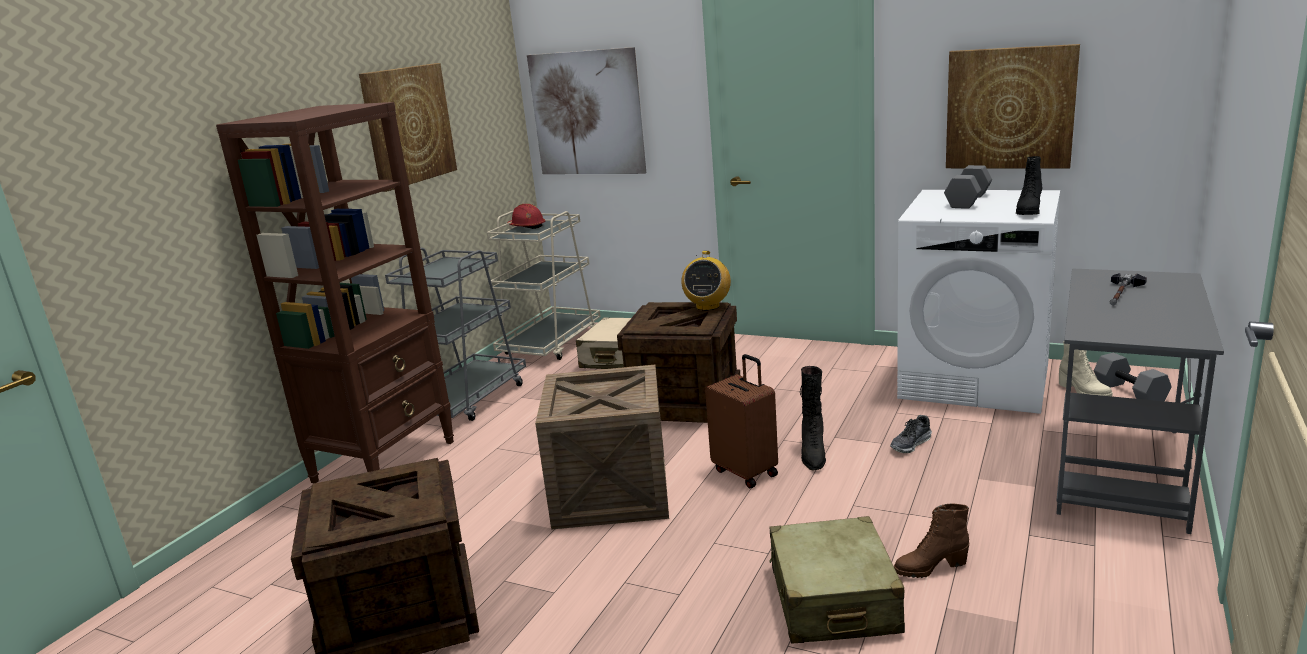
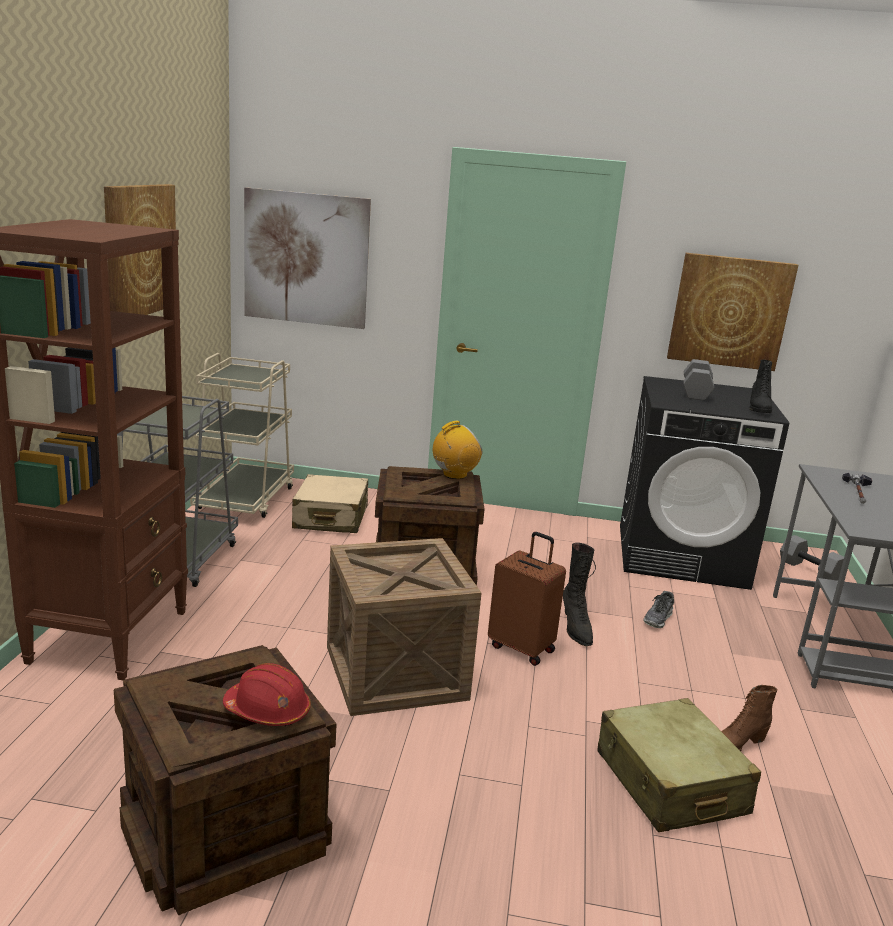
camera: 20 degrees left, 0 degrees up
(527, 226) = (233, 372): red hard hat -> red hard hat (267, 711)
(707, 306) = (454, 475): radio -> radio turned 120 degrees counterclockwise
(975, 380) = (682, 555): white washing machine -> black washing machine
(1083, 391) = (774, 569): beige boot -> none

